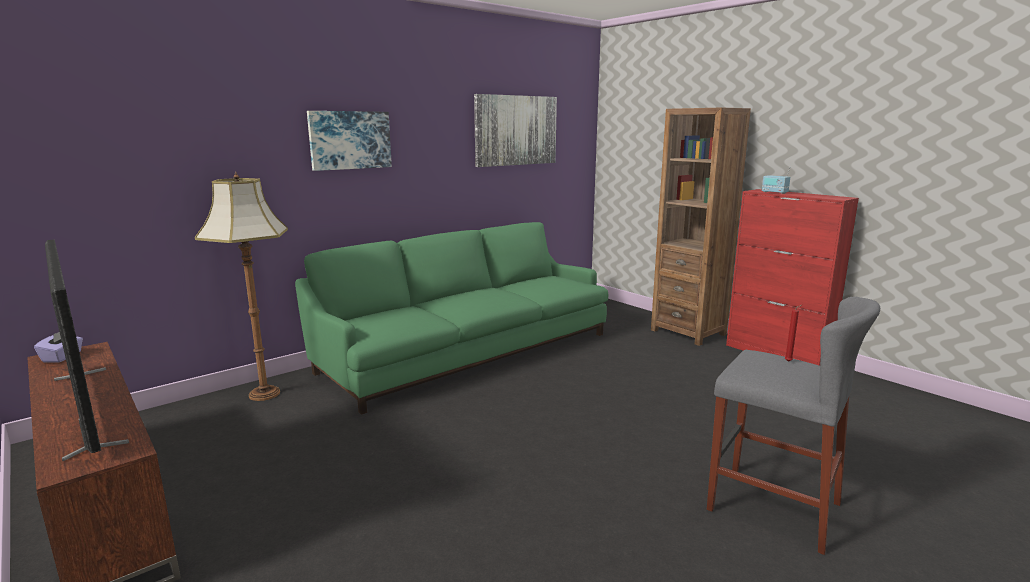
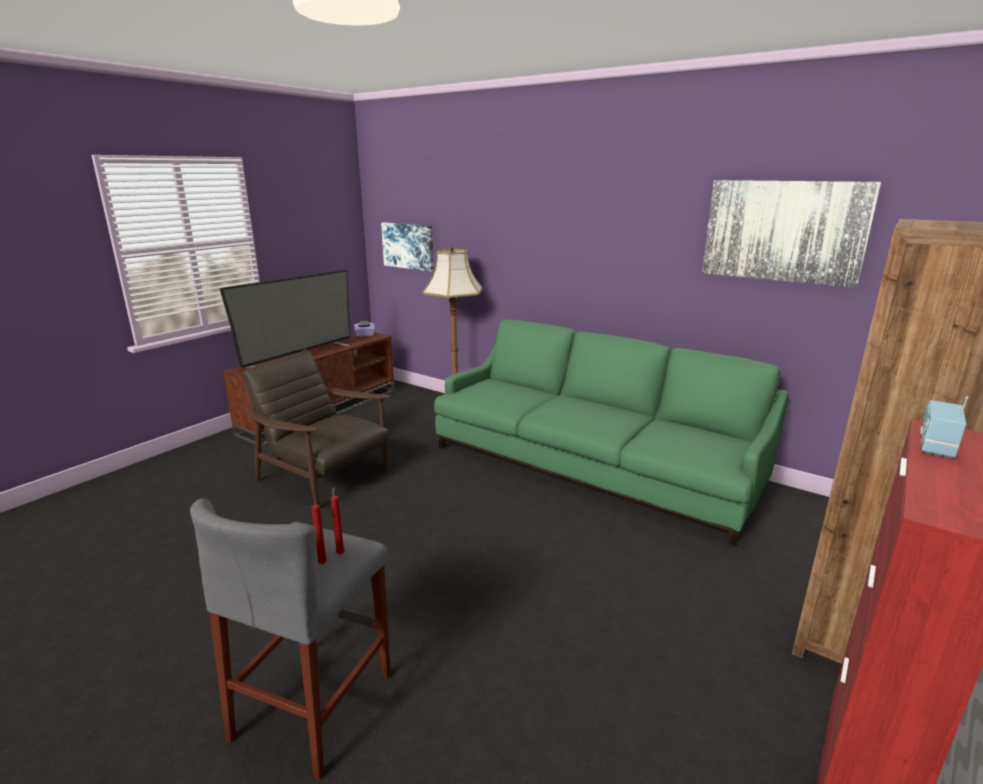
camera: 75 degrees right, 5 degrees up
(350, 140) = (560, 227): picture -> picture (408, 246)
(365, 500) = (325, 476): none -> brown armchair
(772, 356) = (340, 553): none -> red candle

